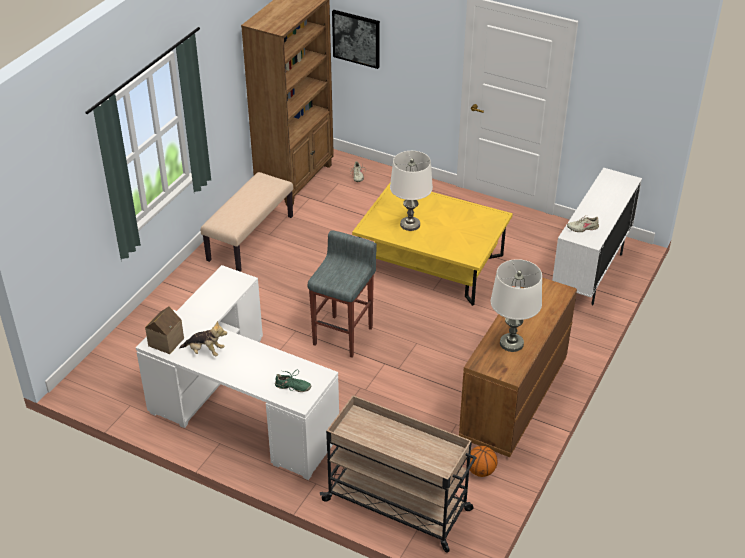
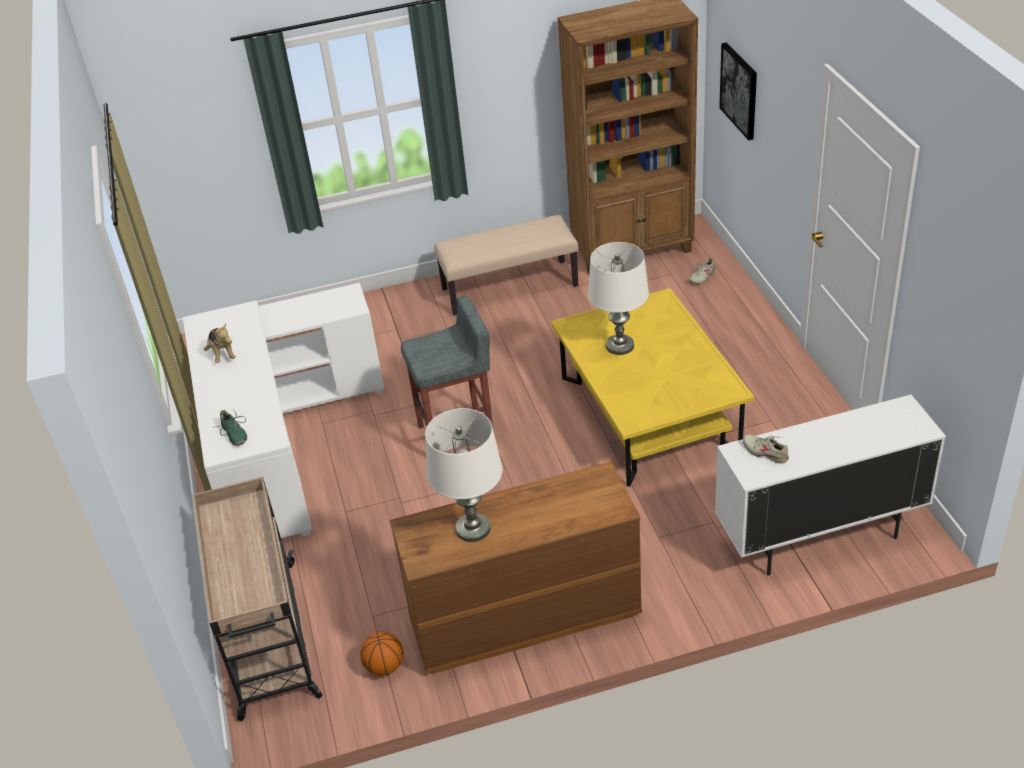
camera: 50 degrees right, 0 degrees up
(164, 342) = (208, 326): toy house -> none

